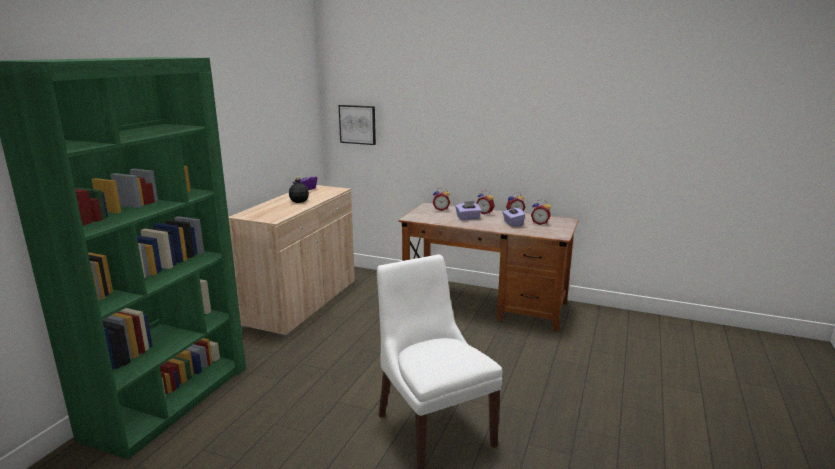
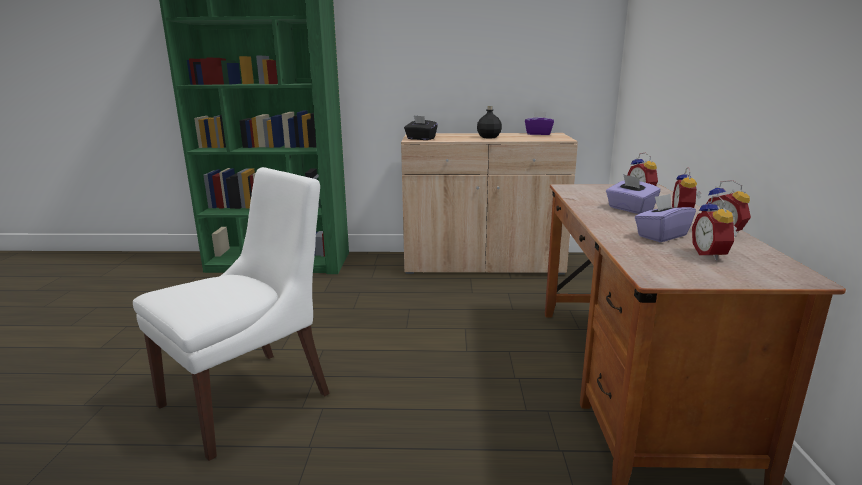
camera: 70 degrees right, 0 degrees up
(272, 217) = (420, 139): none -> black tissue box
(357, 124) = (639, 54): picture -> none

